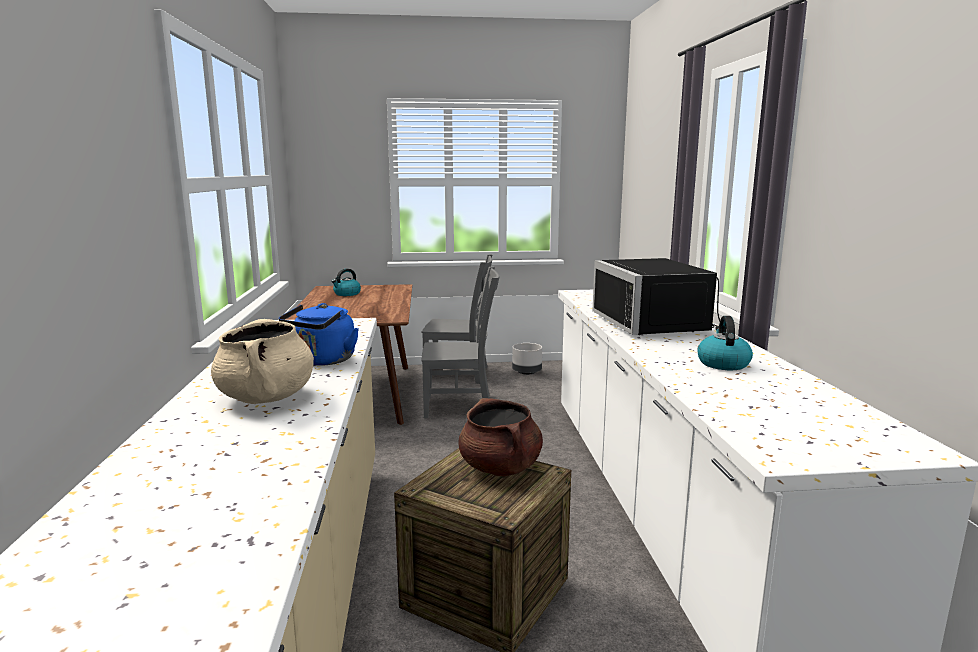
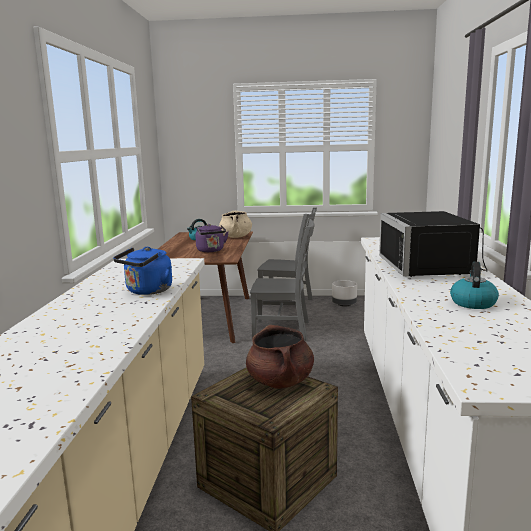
camera: 10 degrees right, 0 degrees up
(266, 398) = (93, 318): beige cooking pot -> beige cooking pot (236, 237)
(368, 309) = (211, 251): none -> purple kettle

